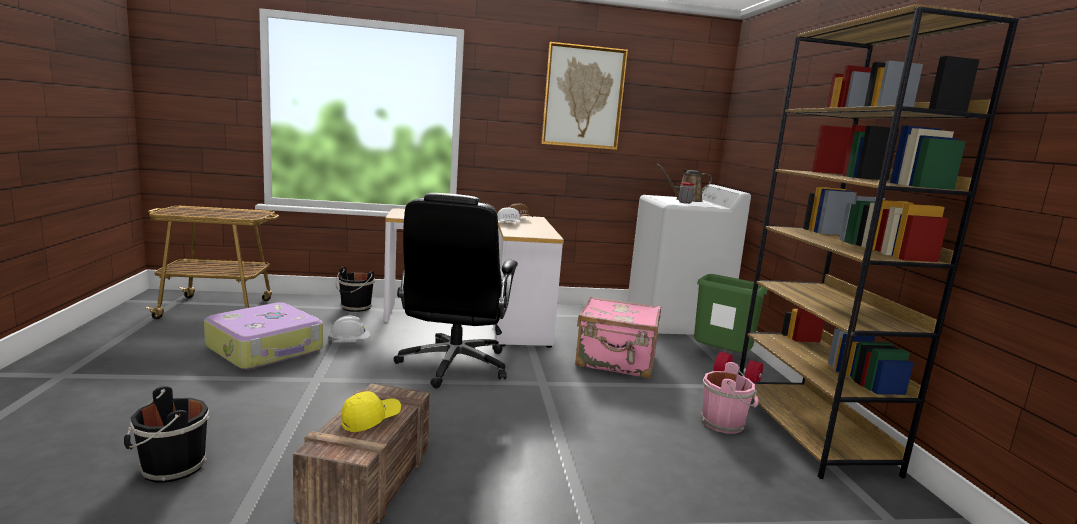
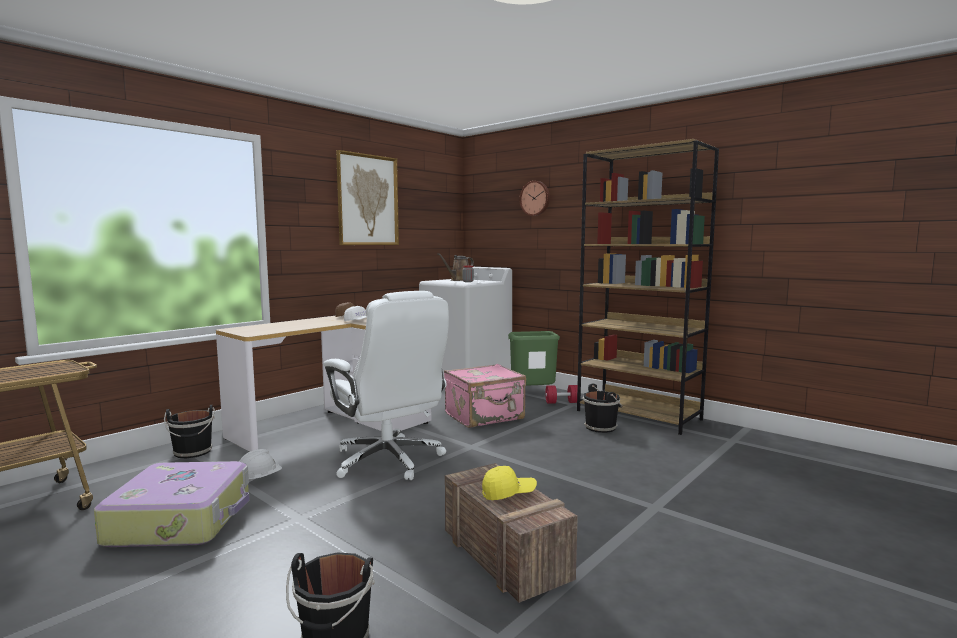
camera: 40 degrees left, 5 degrees down
(370, 420) = (508, 493): yellow cap -> yellow cap turned 75 degrees clockwise
(454, 365) = (389, 460): black office chair -> white office chair
(724, 423) = (601, 427): pink bucket -> black bucket
(789, 102) = (535, 198): none -> wall clock

